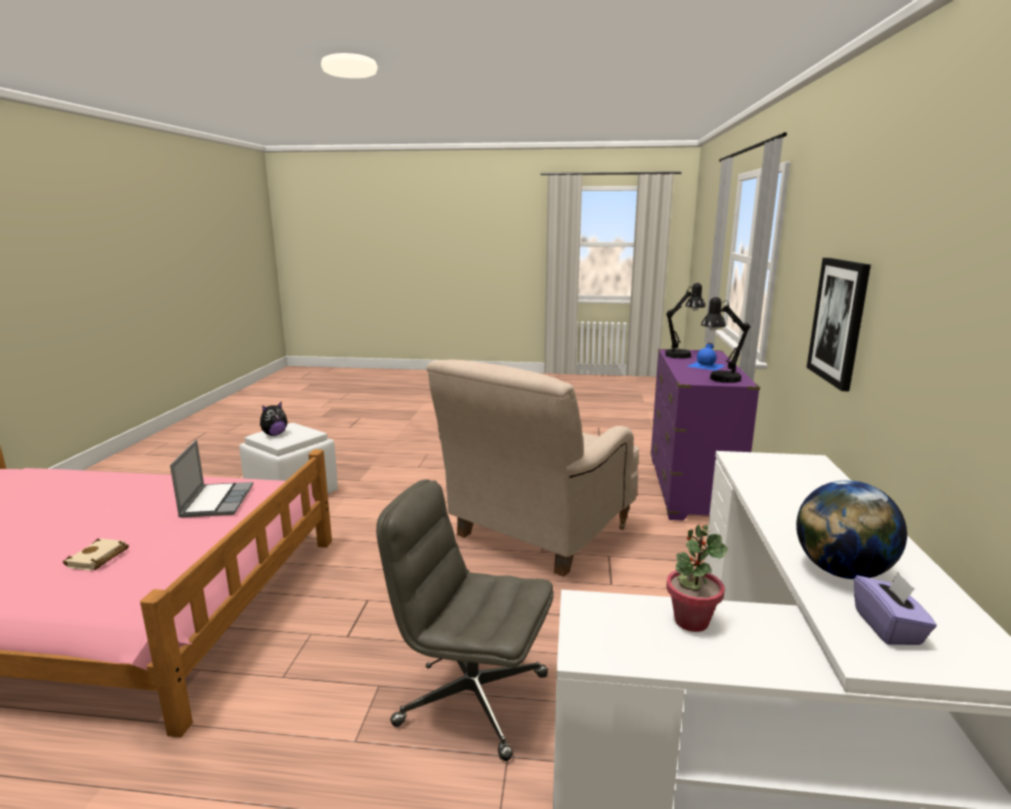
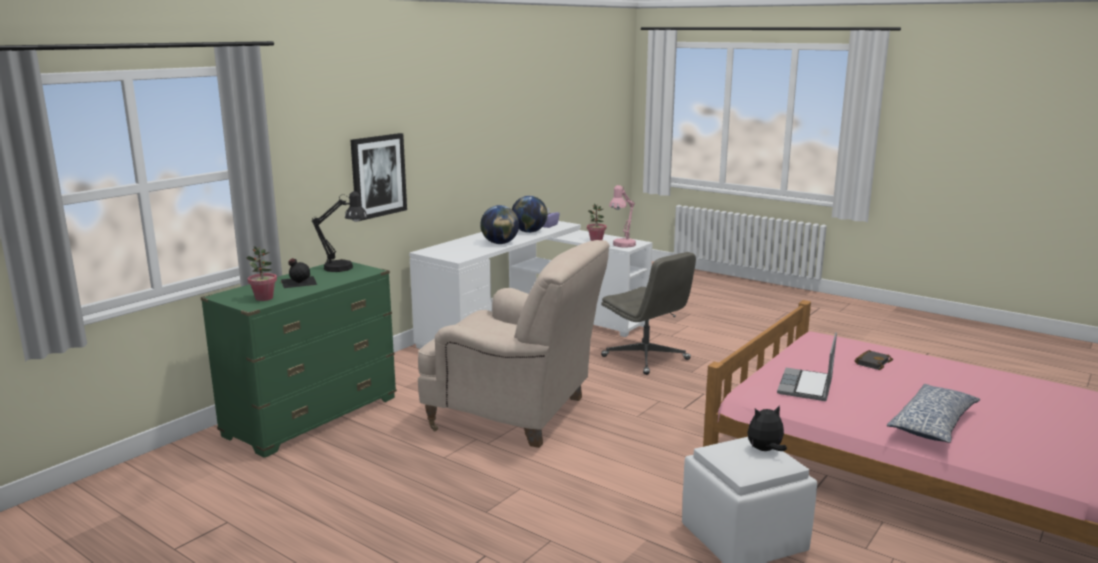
camera: 150 degrees left, 0 degrees up
(98, 559) = (872, 362): beige book -> black book
(103, 489) = (933, 424): none -> pillow
(537, 536) = (516, 416): beige armchair -> beige armchair turned 45 degrees clockwise
(604, 614) = (622, 245): none -> pink table lamp
(682, 355) = (264, 298): black table lamp -> potted plant
(691, 489) = (312, 417): purple dresser -> green dresser
(707, 365) = (298, 282): blue bottle -> black bottle
(782, 509) = (500, 243): none -> globe

